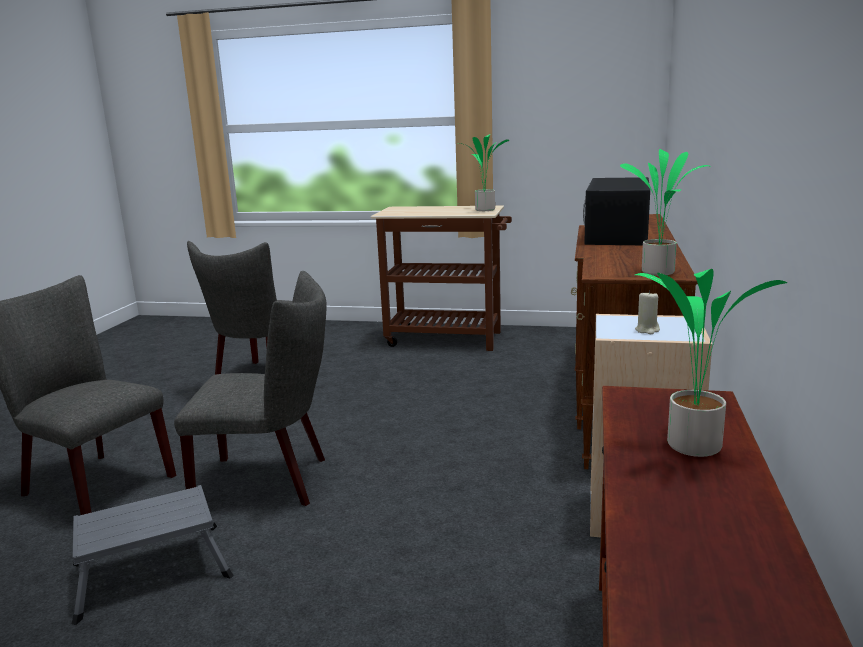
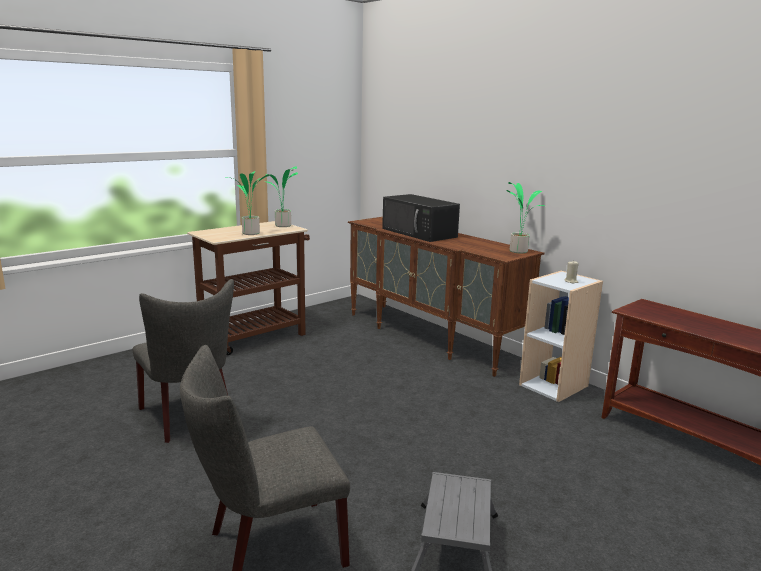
camera: 55 degrees left, 0 degrees up
(271, 481) = (383, 465): grey chair -> none
(690, 446) = (693, 320): potted plant -> potted plant (250, 234)

